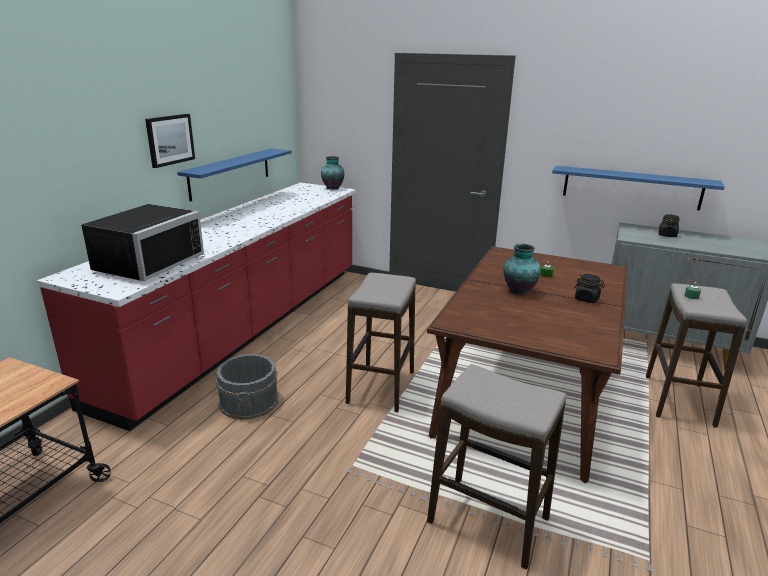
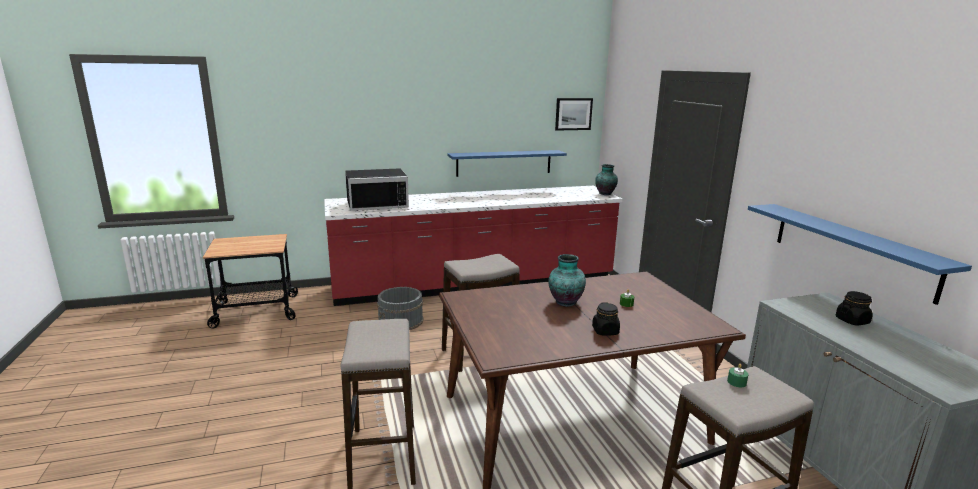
camera: 50 degrees right, 5 degrees down
(170, 140) = (444, 129): picture -> picture (573, 114)

